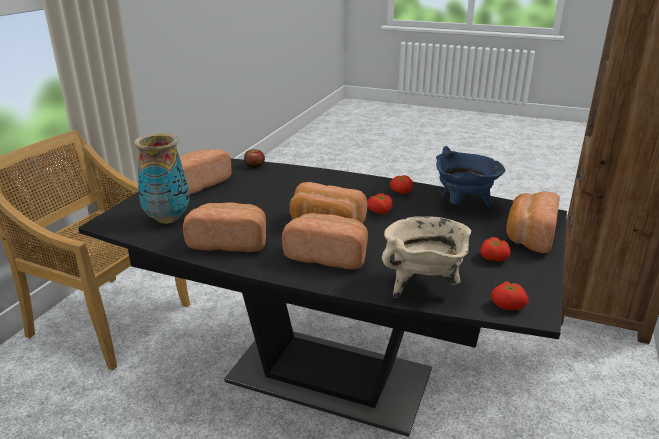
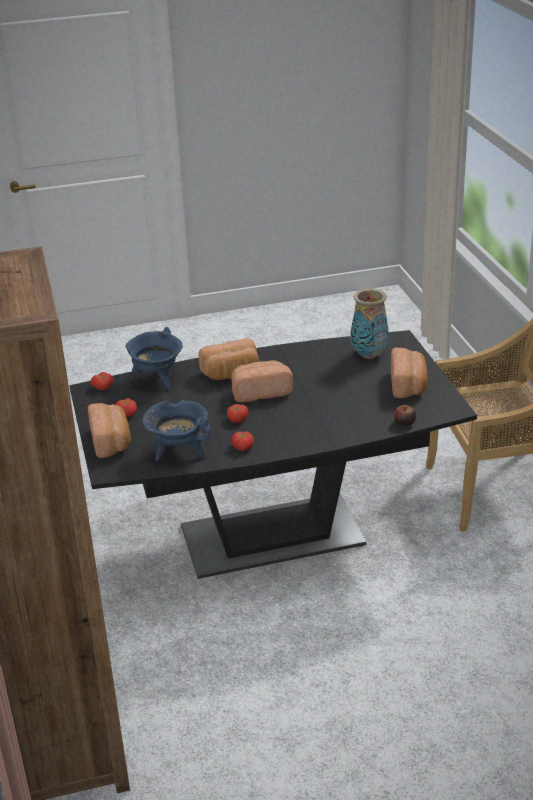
camera: 145 degrees right, 5 degrees up
(229, 242) = (302, 358): bread -> none
(423, 285) = (157, 379): beige cooking pot -> blue cooking pot

